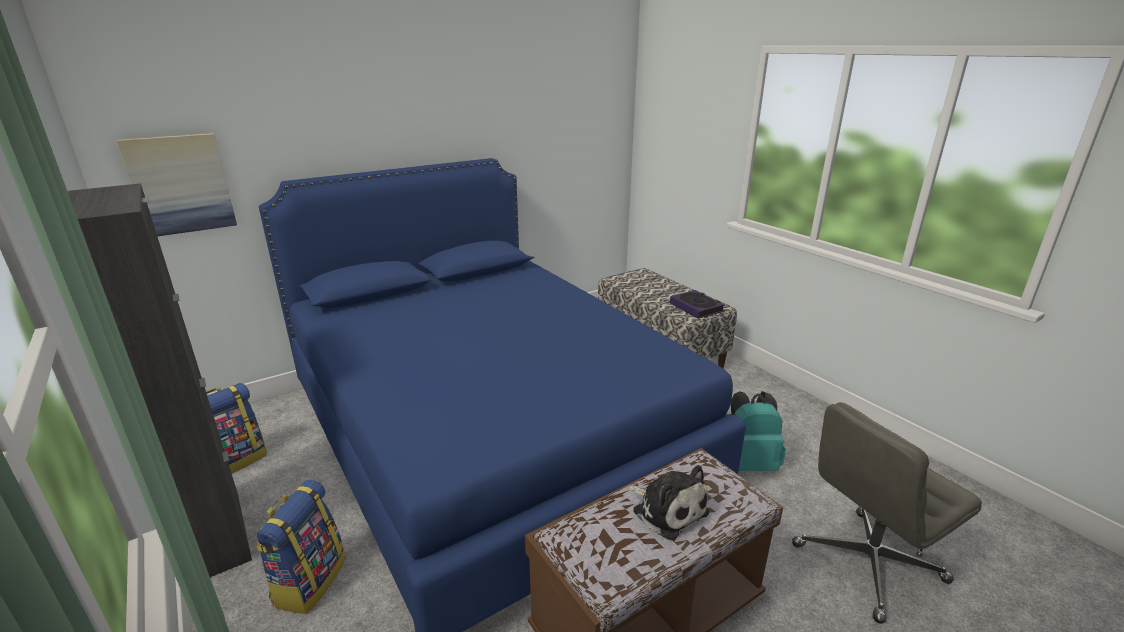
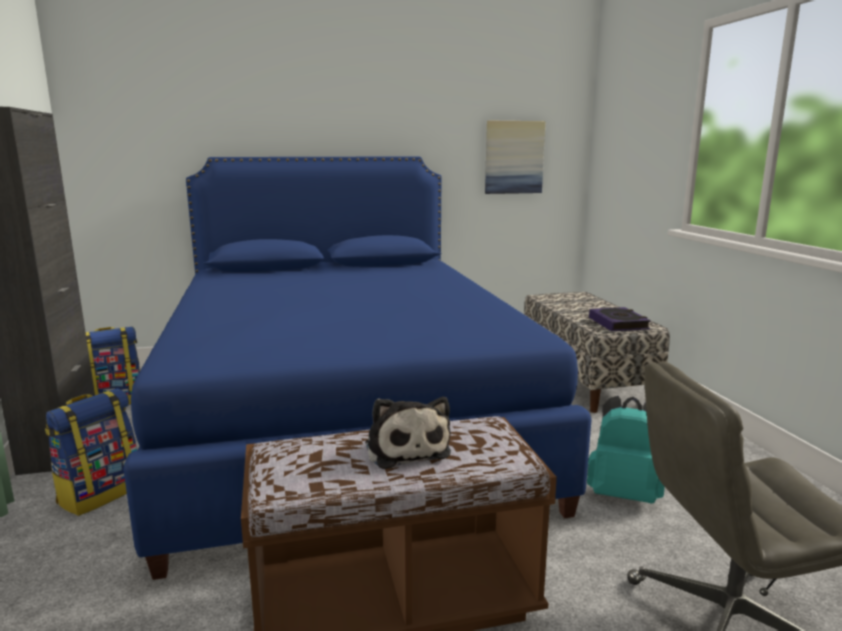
camera: 20 degrees right, 10 degrees down
(180, 184) = (127, 152): picture -> picture (514, 157)

